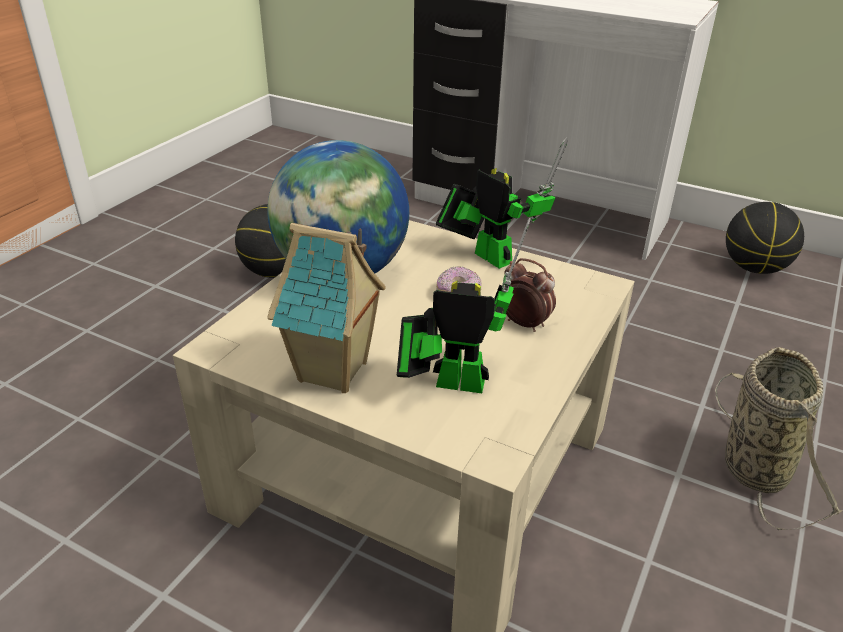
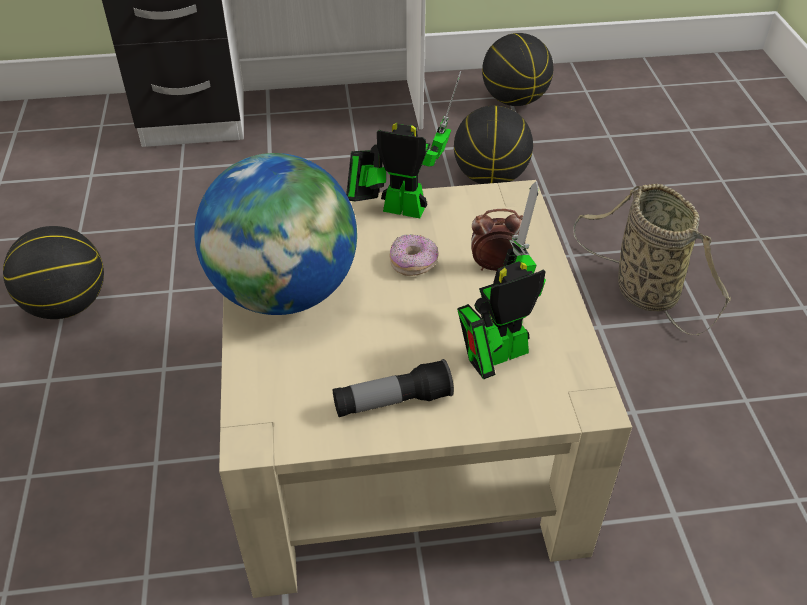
camera: 35 degrees left, 10 degrees up
(334, 372) = (392, 401): toy house -> flashlight
(676, 316) = (490, 177): none -> basketball

